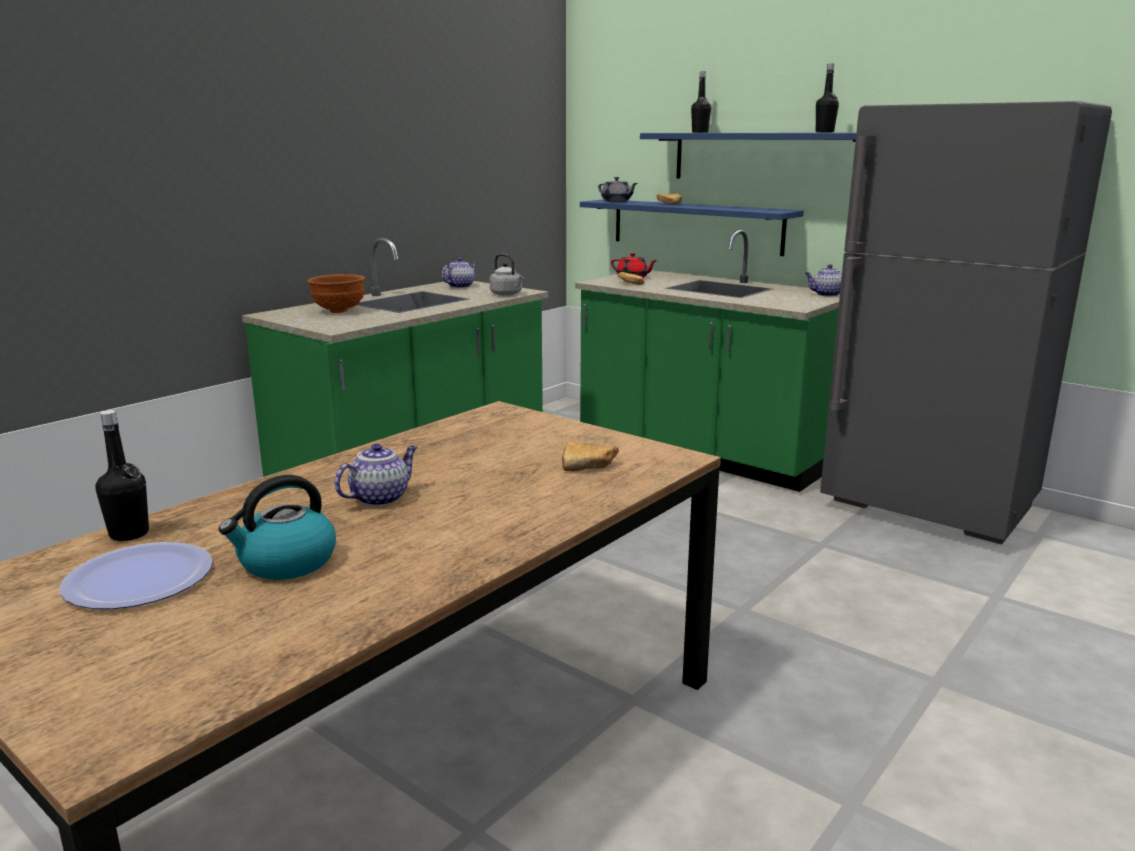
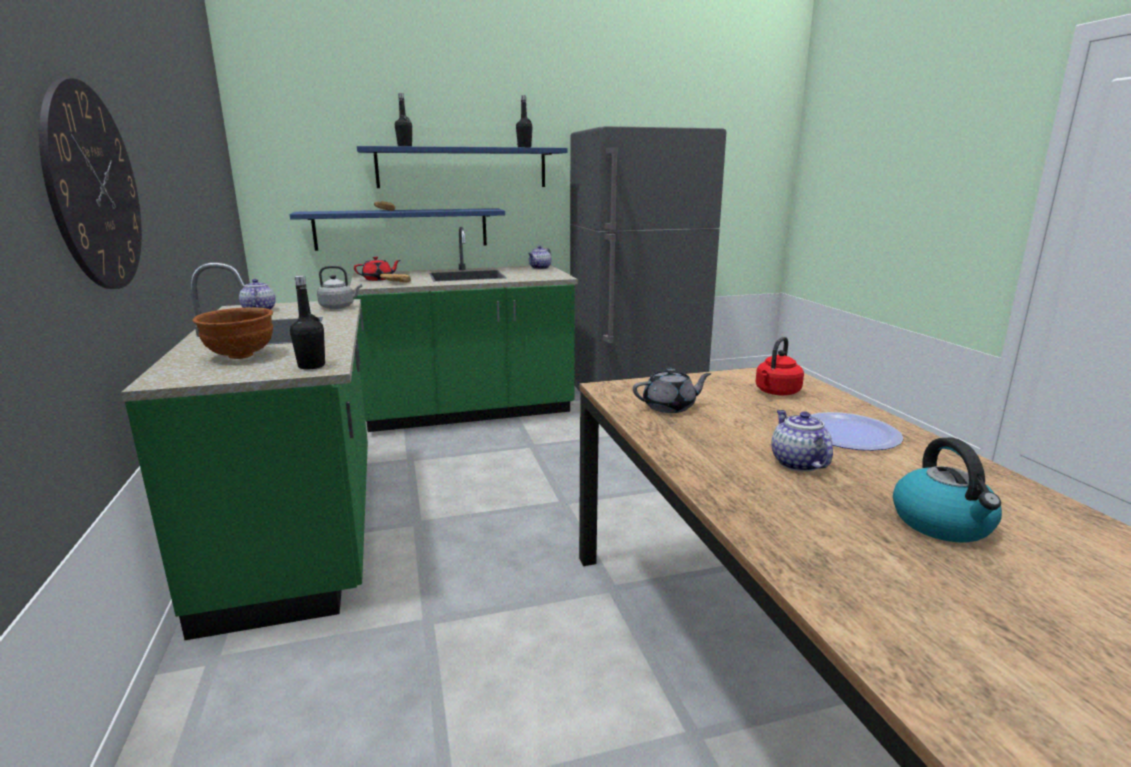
camera: 55 degrees left, 0 degrees up
(129, 534) = (829, 596): black bottle -> black bottle (311, 366)
(139, 578) = (970, 604): plate -> plate (848, 434)
(269, 178) = (94, 188): none -> wall clock
(590, 466) = (776, 392): bread -> red kettle
(616, 201) = (325, 212): grey teapot -> grey teapot (670, 407)

